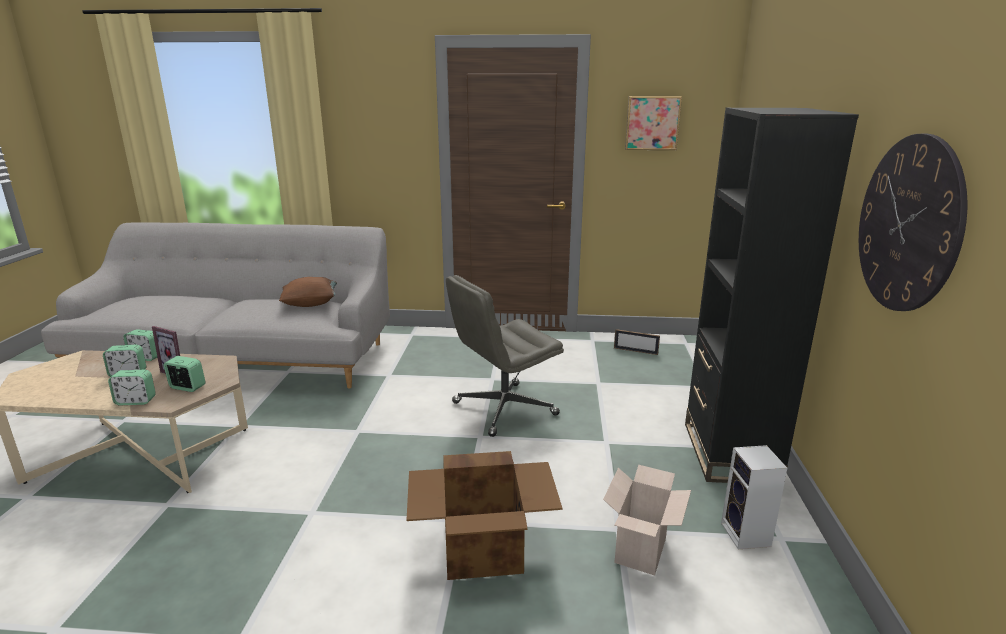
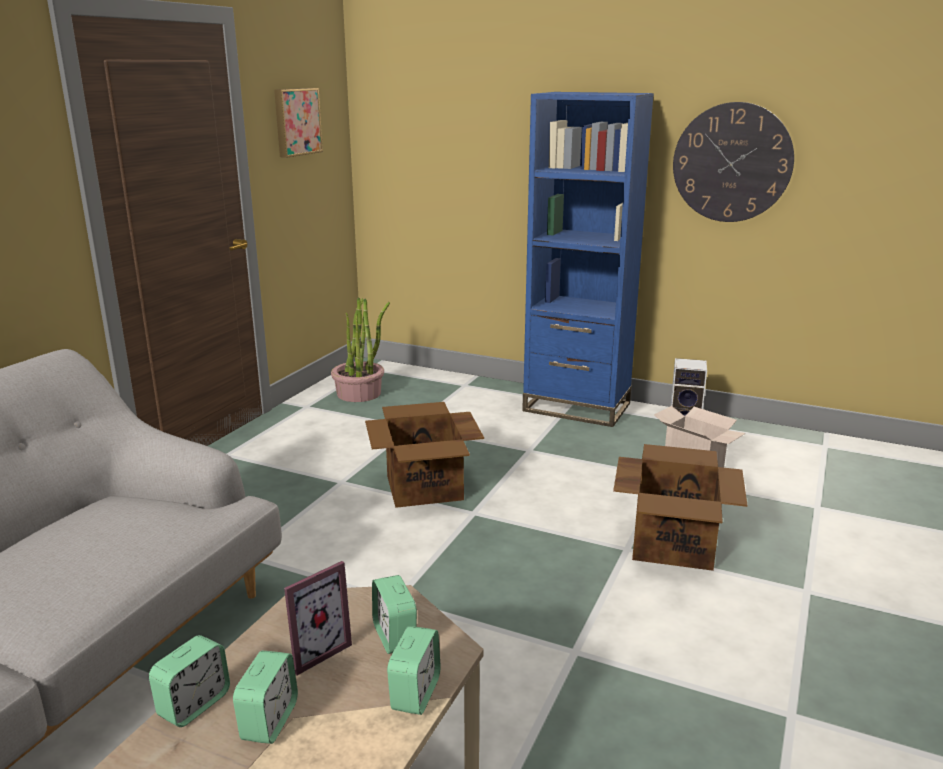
camera: 70 degrees left, 0 degrees up
(187, 387) = (394, 636): alarm clock -> alarm clock turned 60 degrees counterclockwise
(310, 304) = (107, 514): brown pillow -> none
(503, 409) = (424, 488): grey office chair -> cardboard box
(635, 351) = (359, 393): picture frame -> potted plant
(730, 452) = (576, 407): black bookcase -> blue bookcase

